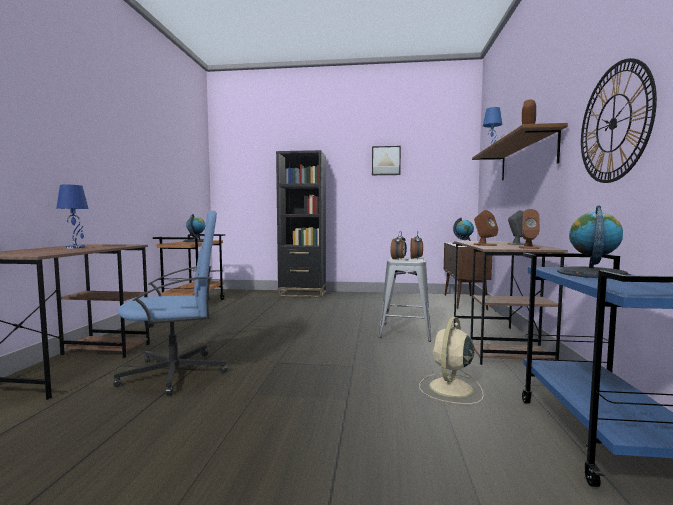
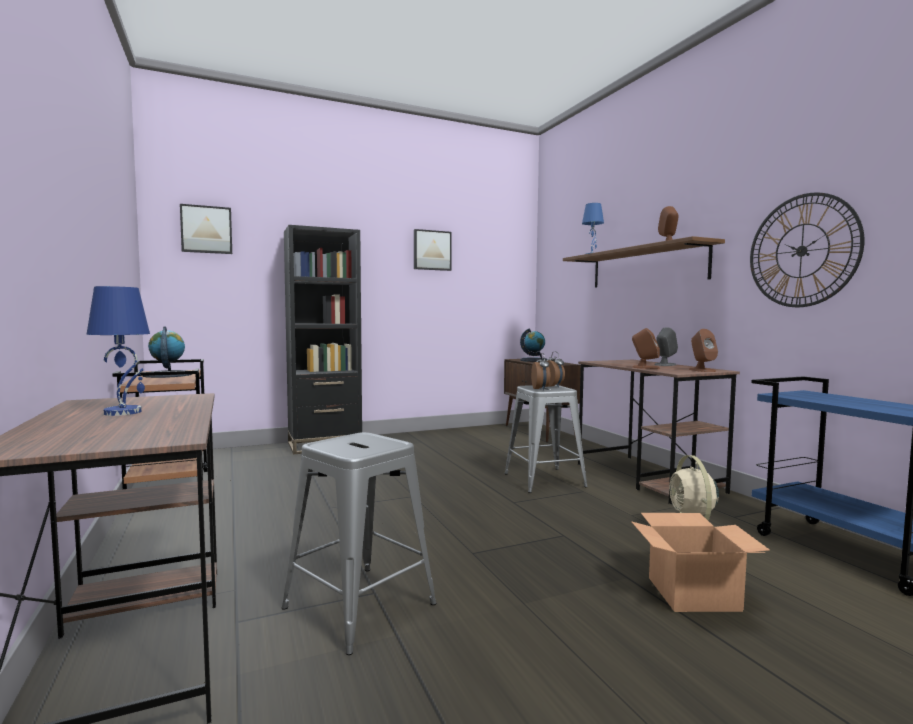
camera: 30 degrees left, 0 degrees up
(176, 373) = (359, 606): blue office chair -> grey stool
(242, 159) = (206, 229): none -> picture
(373, 422) = (692, 594): none -> cardboard box
(592, 274) = (834, 399): globe -> none

